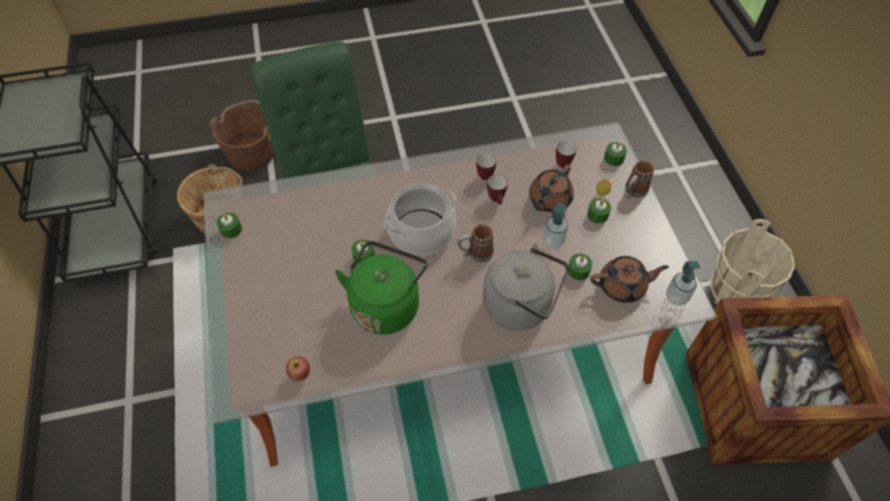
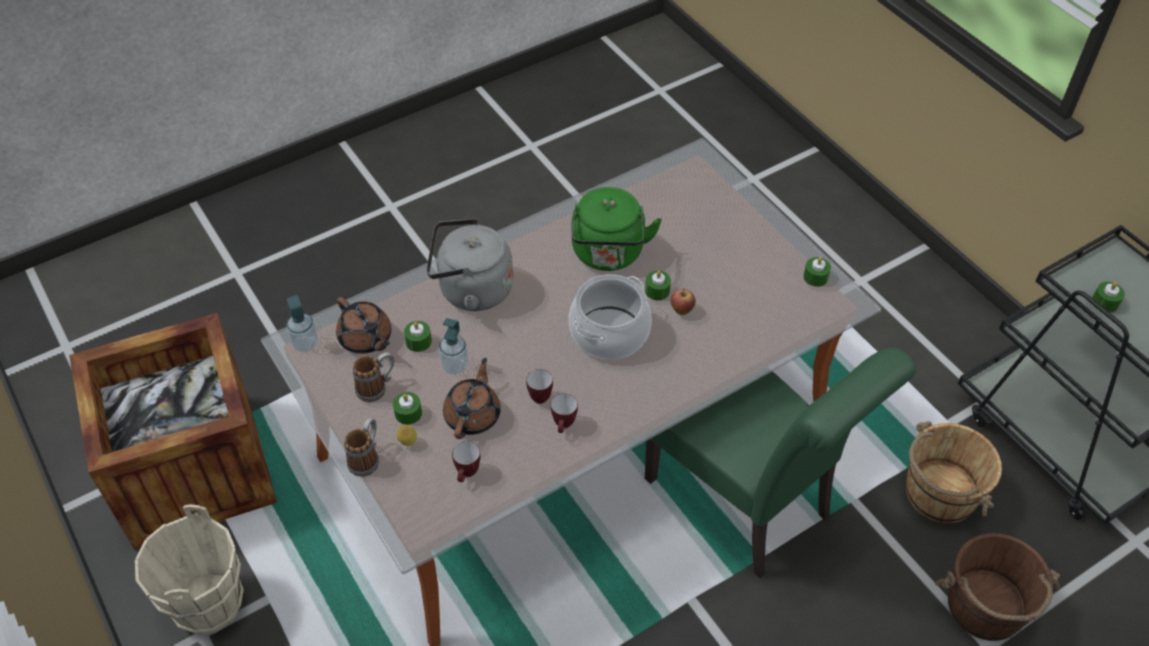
camera: 160 degrees right, 5 degrees down
(300, 375) = (653, 182): apple -> apple (681, 310)
(475, 253) = (539, 327): mug -> mug (377, 387)
(614, 158) = (400, 502): green candle -> green candle (1105, 302)
(623, 286) = (366, 339): brown teapot -> brown teapot turned 105 degrees counterclockwise

